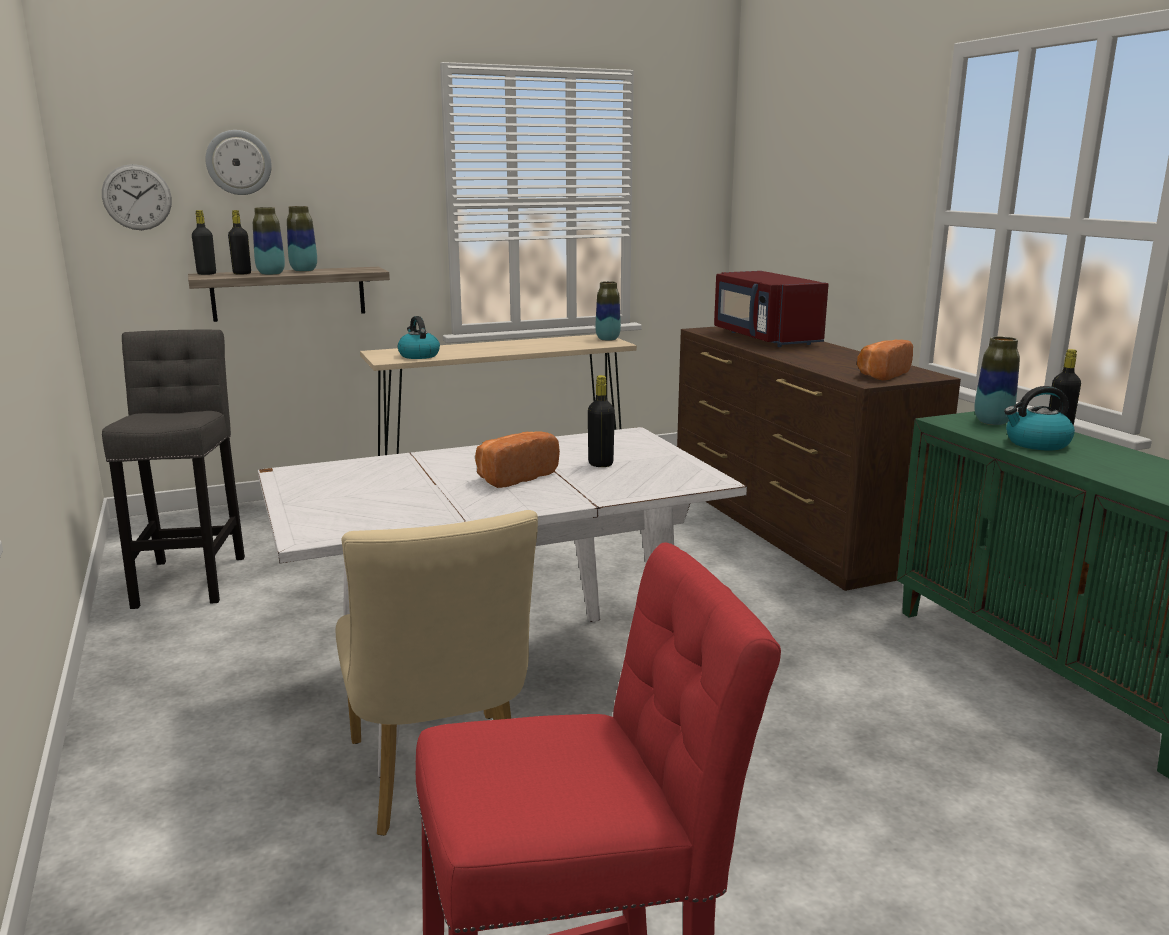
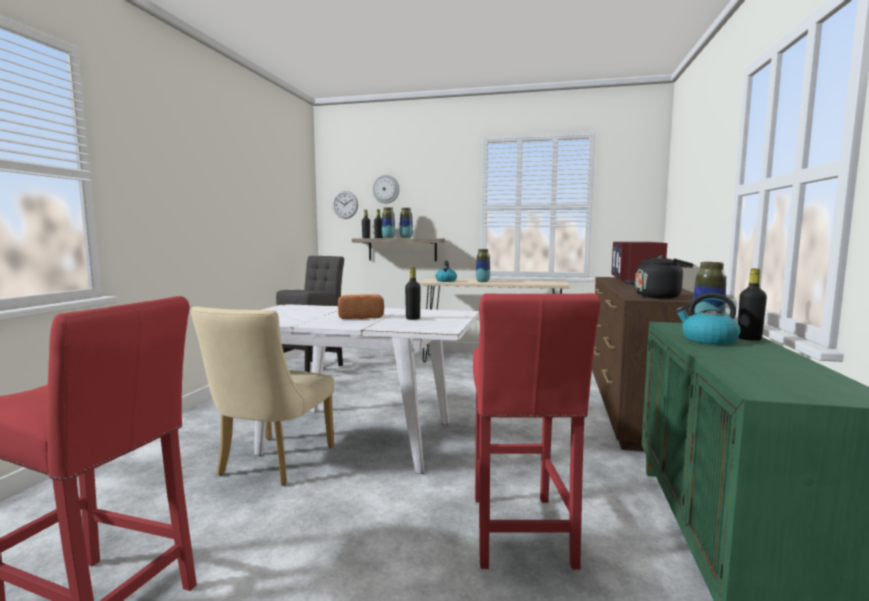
camera: 35 degrees right, 10 degrees down
(607, 339) = (559, 282): vase -> vase (482, 282)
(881, 375) = (659, 296): bread -> black kettle
(892, 740) = (520, 535): none -> red stool

